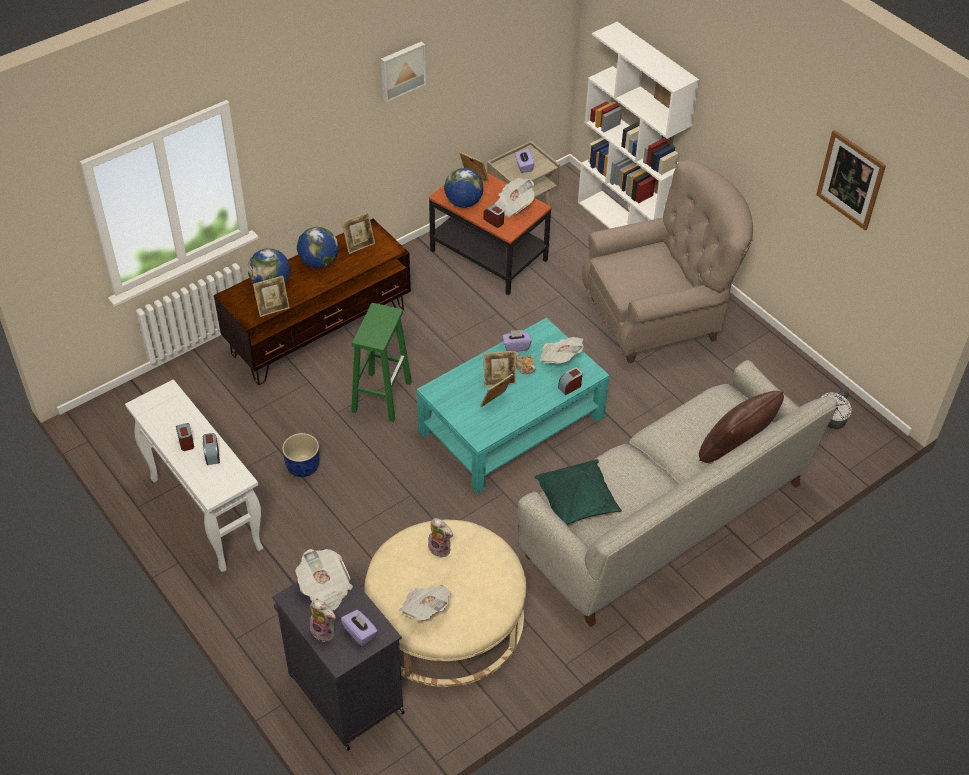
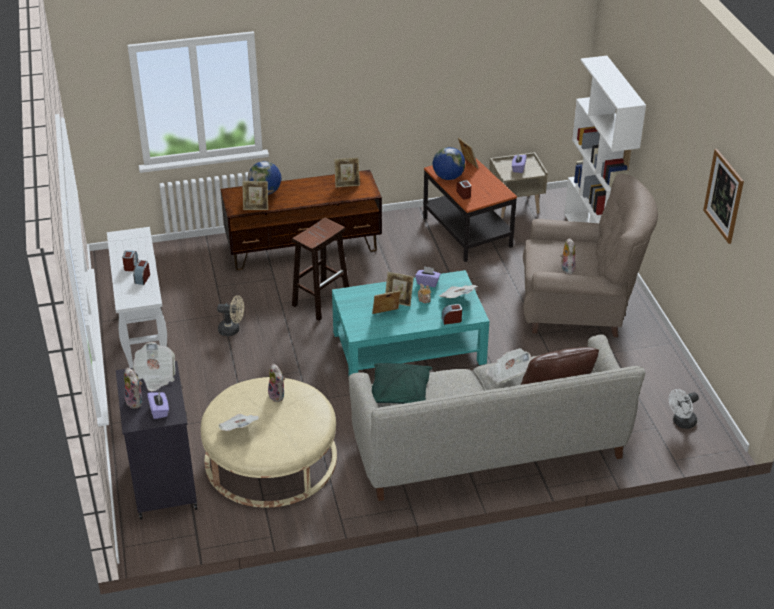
camera: 25 degrees right, 10 degrees down
(302, 466) = (232, 330): blue planter -> beige fan
(319, 262) = (309, 187): globe -> none
(382, 396) = (321, 301): green stool -> brown stool
(402, 70) = (412, 51): picture -> none
(513, 206) = (485, 188): newspaper -> newspaper (507, 374)
(654, 284) = (566, 268): none -> plush toy

